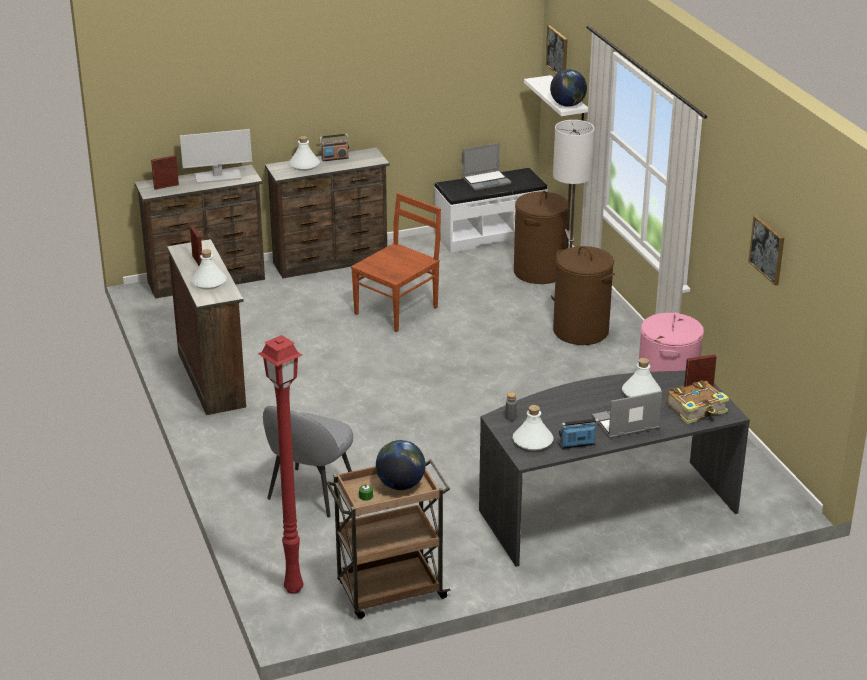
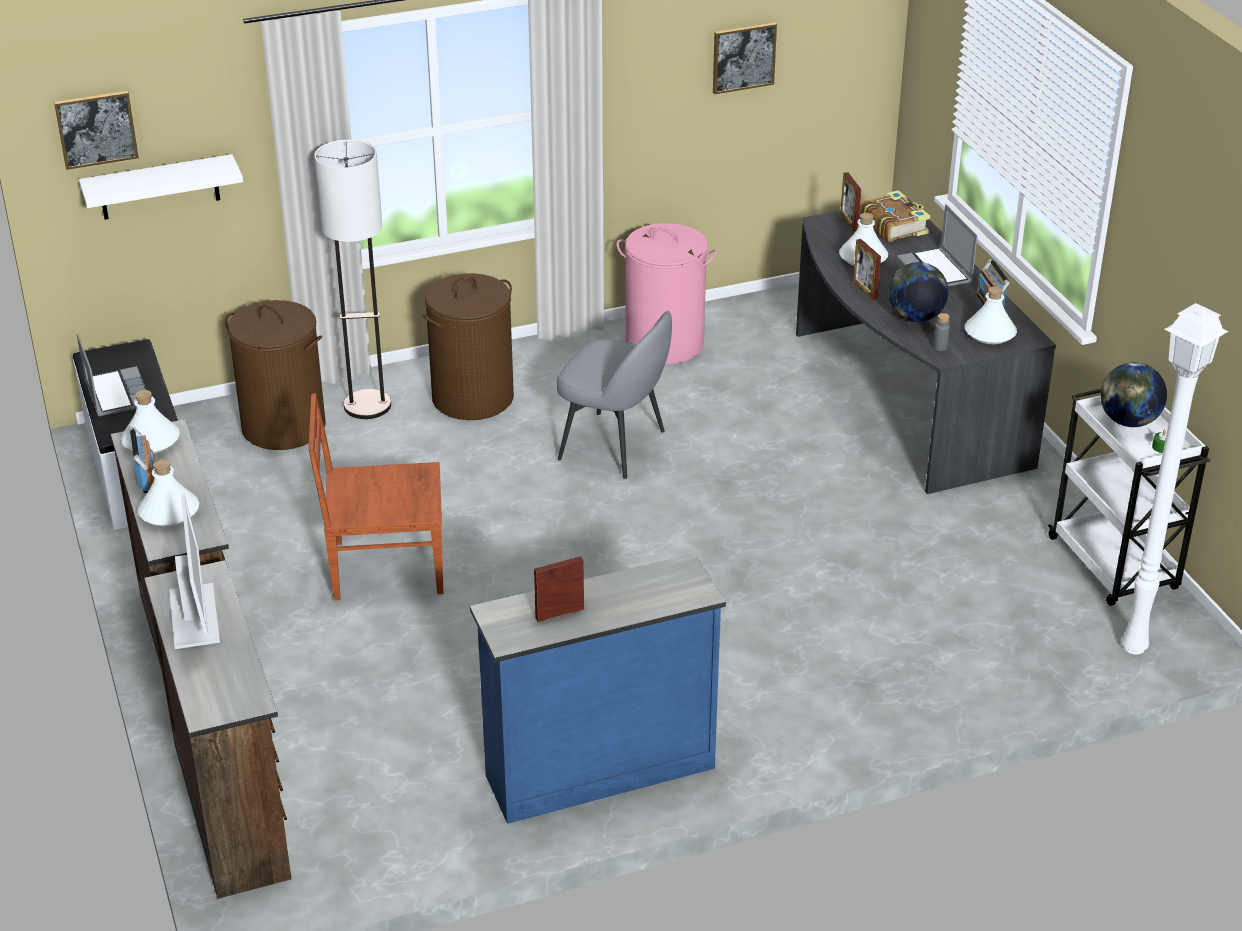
camera: 90 degrees left, 5 degrees up
(166, 186) = (224, 683): picture frame -> picture frame (865, 290)
(208, 282) = (639, 594): white bottle -> white bottle (150, 441)
(213, 378) = (597, 770): brown dresser -> blue dresser
(292, 588) = (1134, 649): red floor lamp -> white floor lamp
(310, 494) = (917, 641): grey chair -> grey chair (615, 446)
(389, 591) = (1114, 565): brown cart -> white cart
(398, 310) = (384, 567): brown chair -> brown chair turned 45 degrees counterclockwise
(567, 105) = (217, 169): globe -> globe (915, 317)

